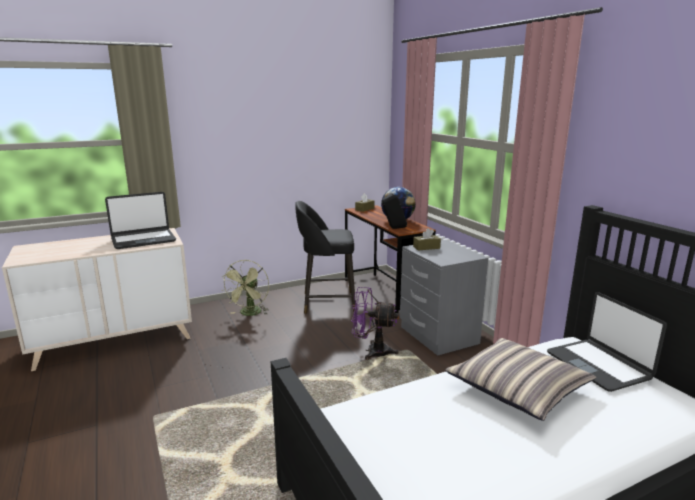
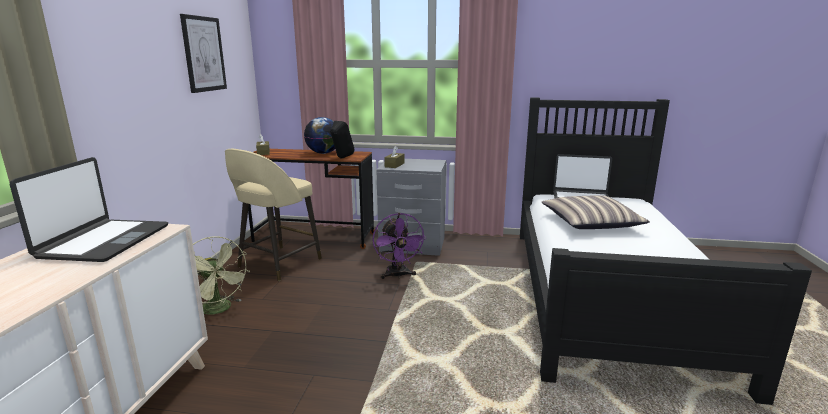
camera: 55 degrees left, 0 degrees up
(319, 125) = (203, 54): none -> picture
(327, 302) = (278, 264): black stool -> beige stool
(372, 351) = (398, 275): purple fan -> purple fan turned 60 degrees counterclockwise

